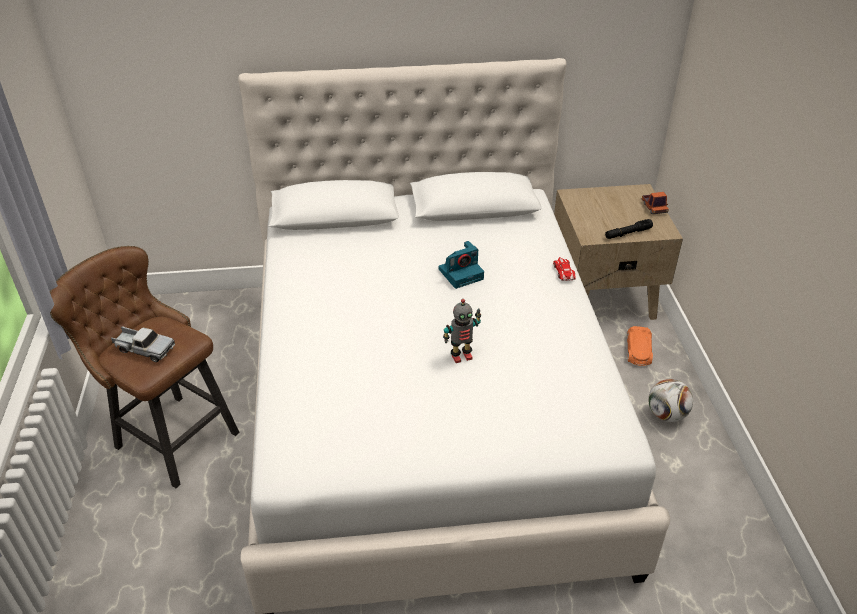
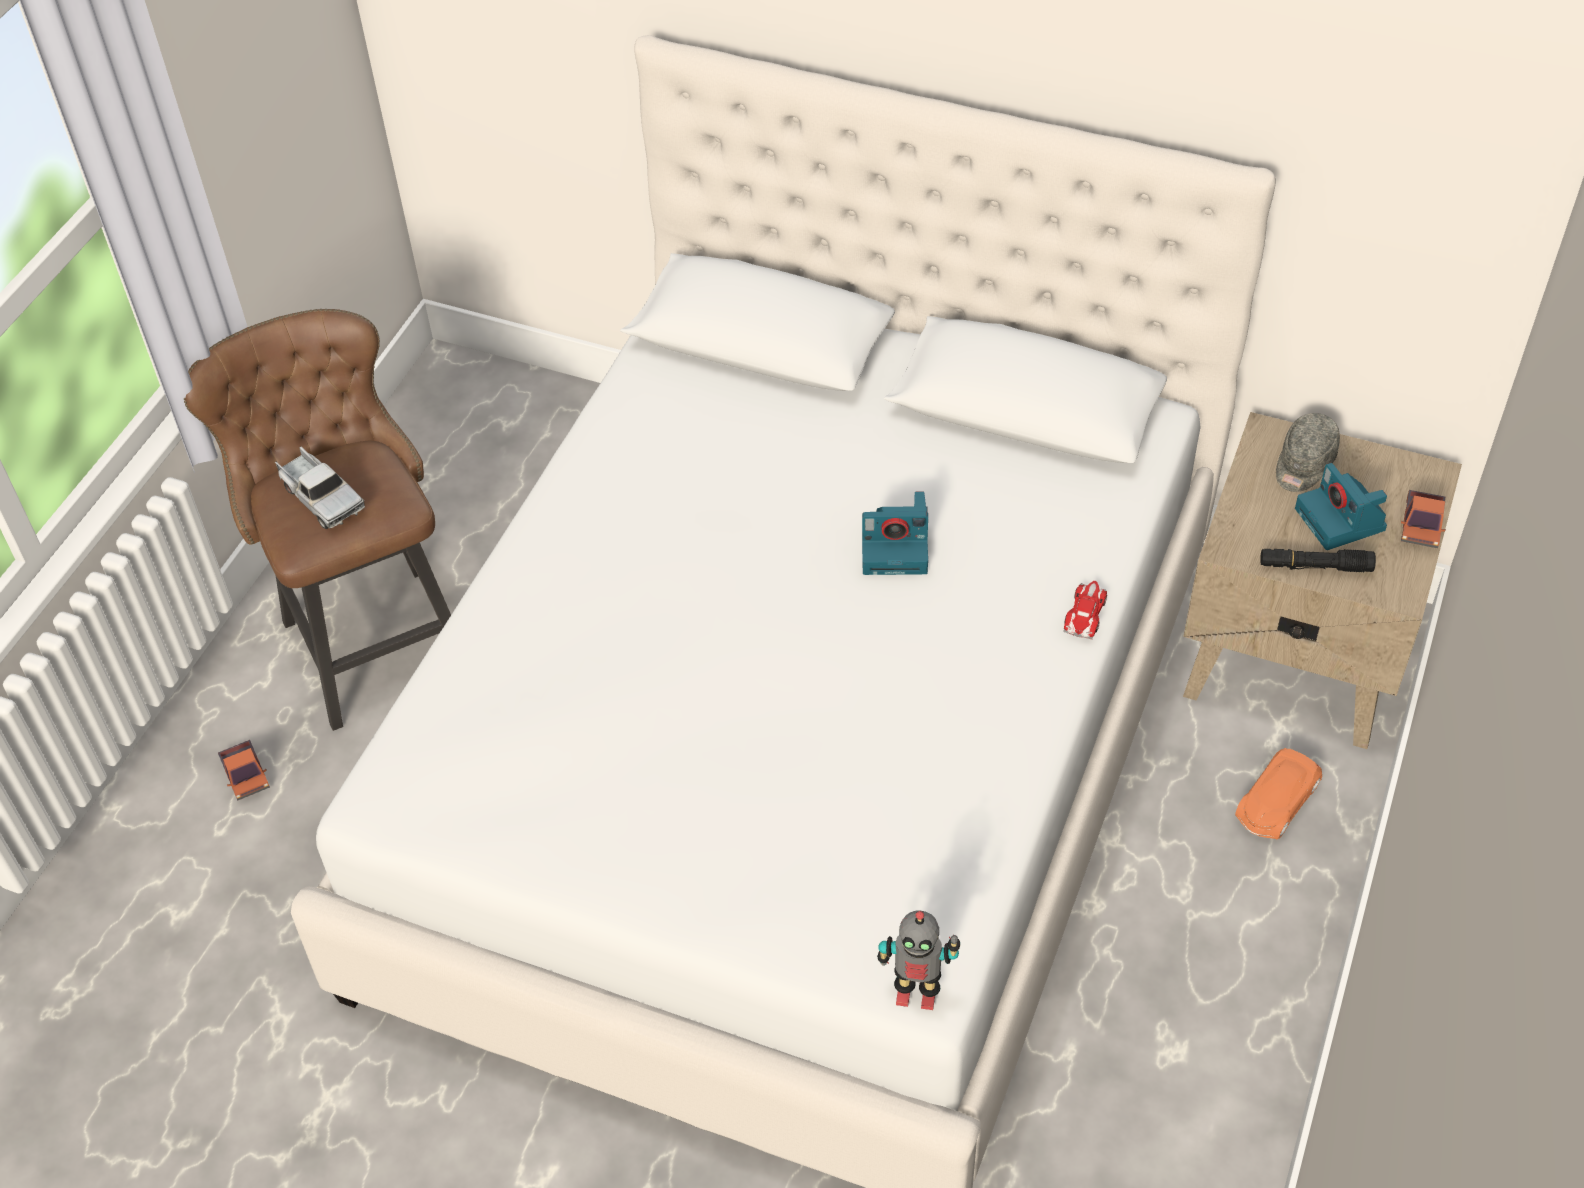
camera: 30 degrees right, 10 degrees up
(136, 529) = (245, 775): none -> toy truck
(461, 356) = (778, 713): toy robot -> toy robot (916, 993)
(593, 201) = (1303, 464): none -> grey cap
(623, 215) = (1341, 520): none -> camera
(666, 415) = (1230, 952): football -> none

